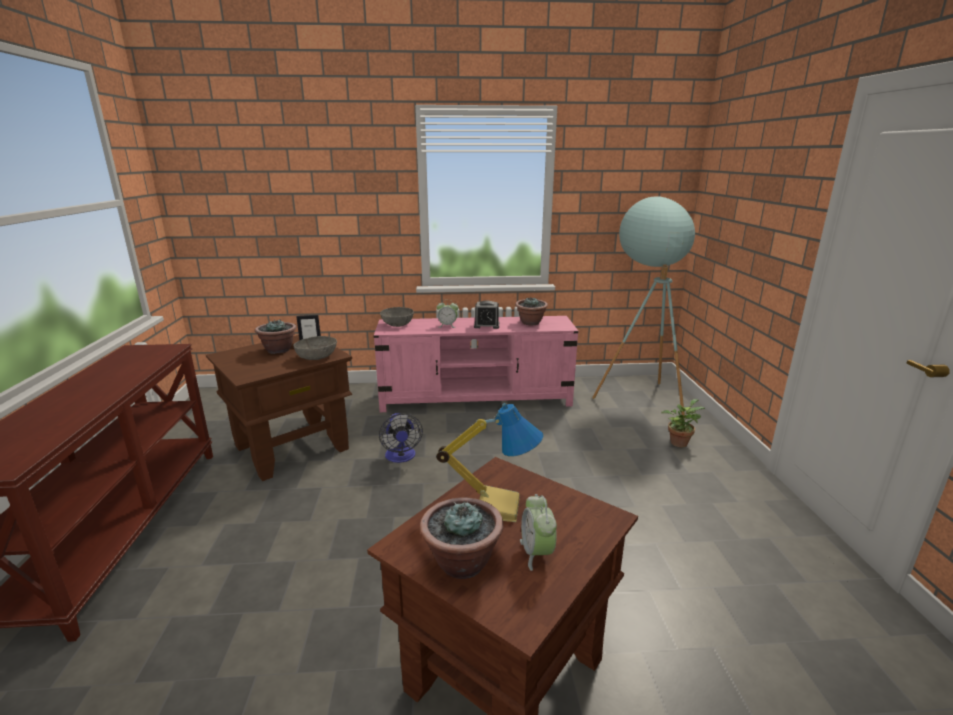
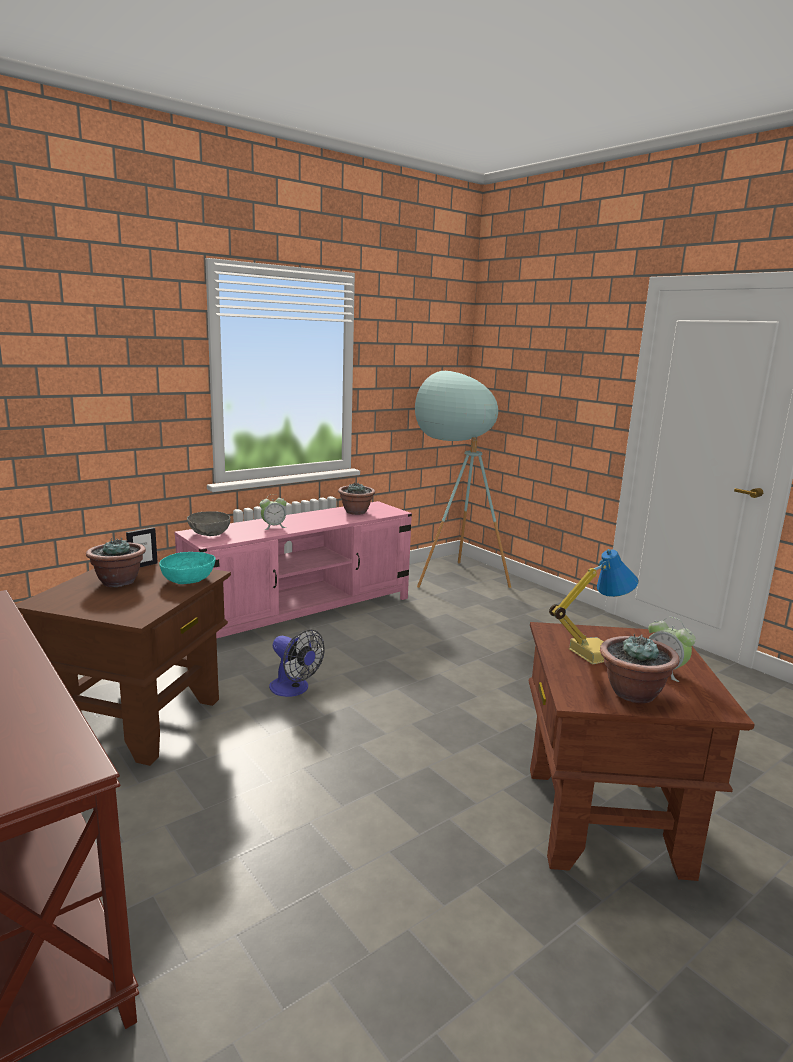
camera: 35 degrees left, 5 degrees down
(317, 357) = (188, 580): grey bowl -> turquoise bowl
(486, 325) = (315, 520): alarm clock -> none
(679, 442) = (527, 607): potted plant -> none

